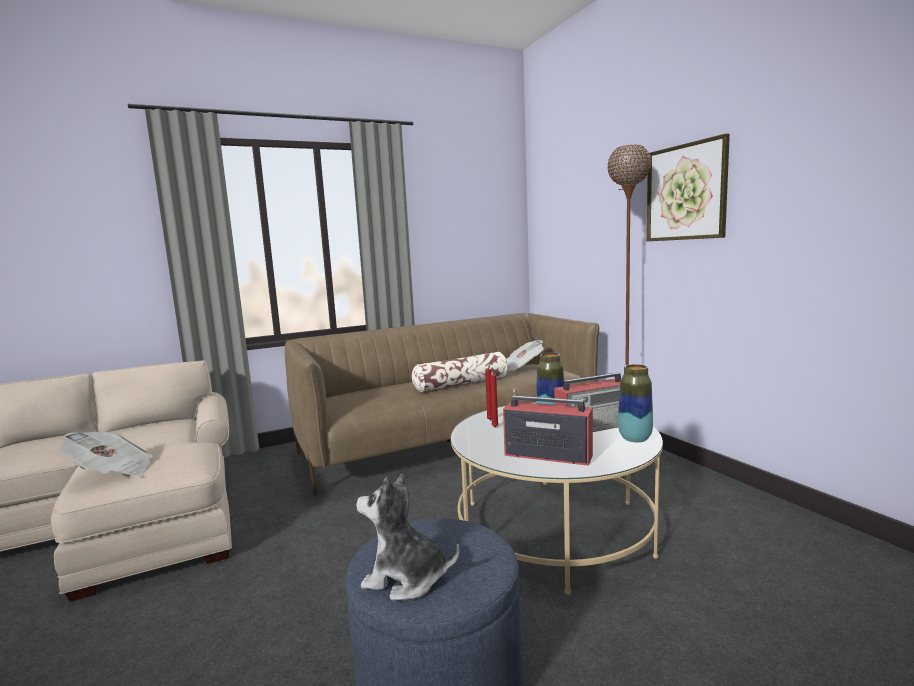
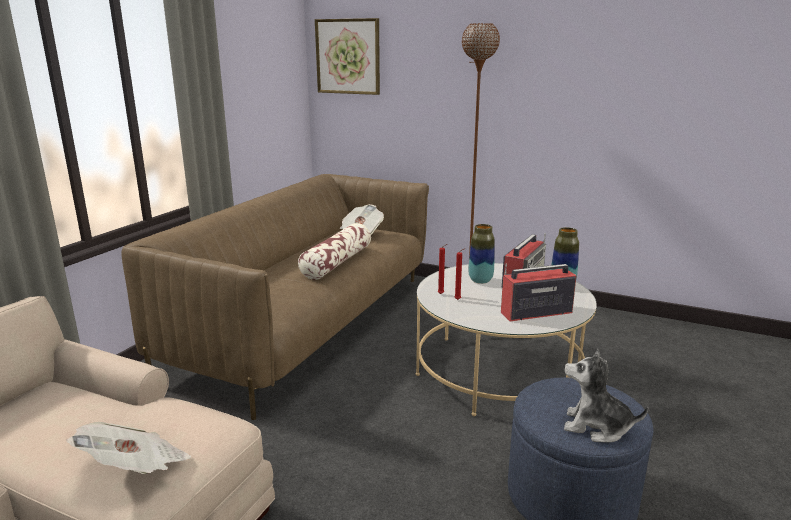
camera: 40 degrees left, 10 degrees up
(406, 579) = (596, 427): plush toy -> plush toy turned 45 degrees clockwise
(686, 192) = (517, 68): picture -> picture (348, 56)

